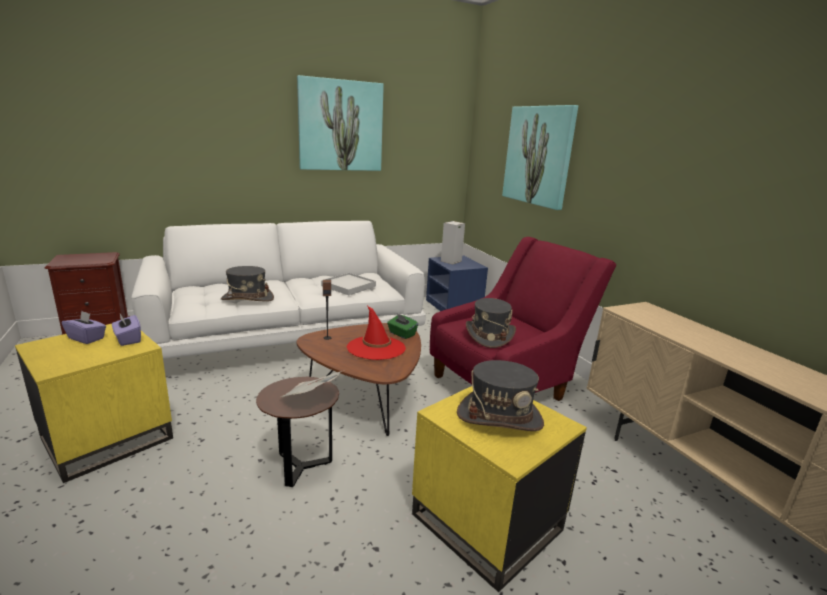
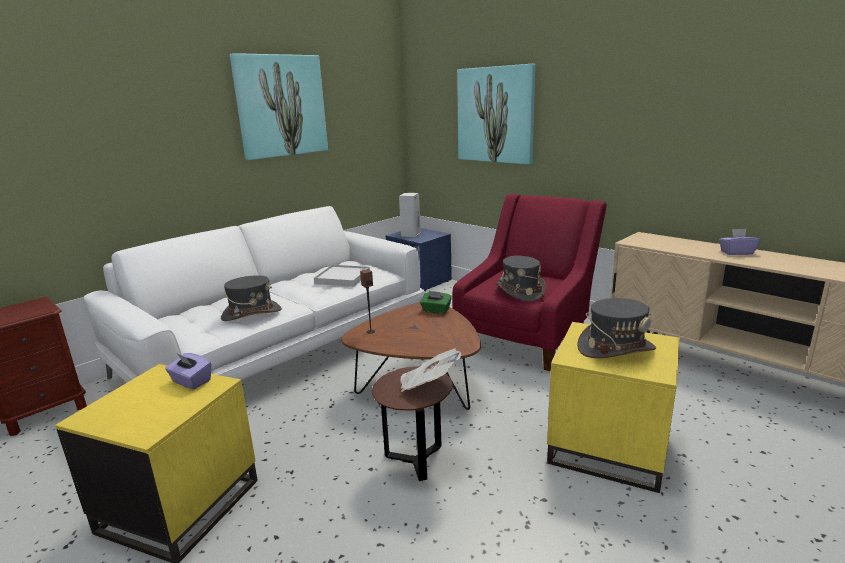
camera: 20 degrees left, 0 degrees up
(87, 338) = (139, 393): purple tissue box -> purple tissue box (736, 252)
(376, 348) = (427, 328): red hat -> none

